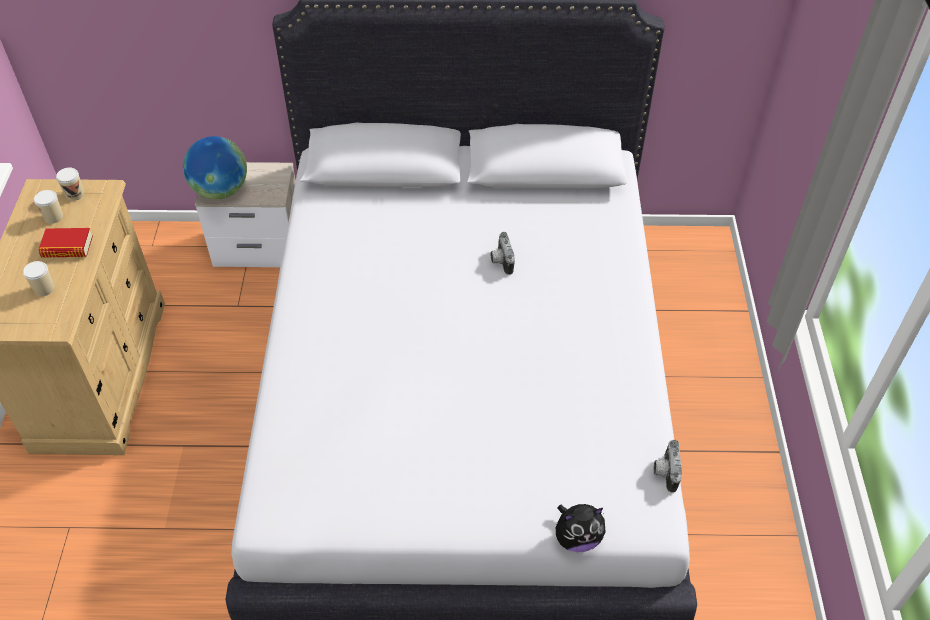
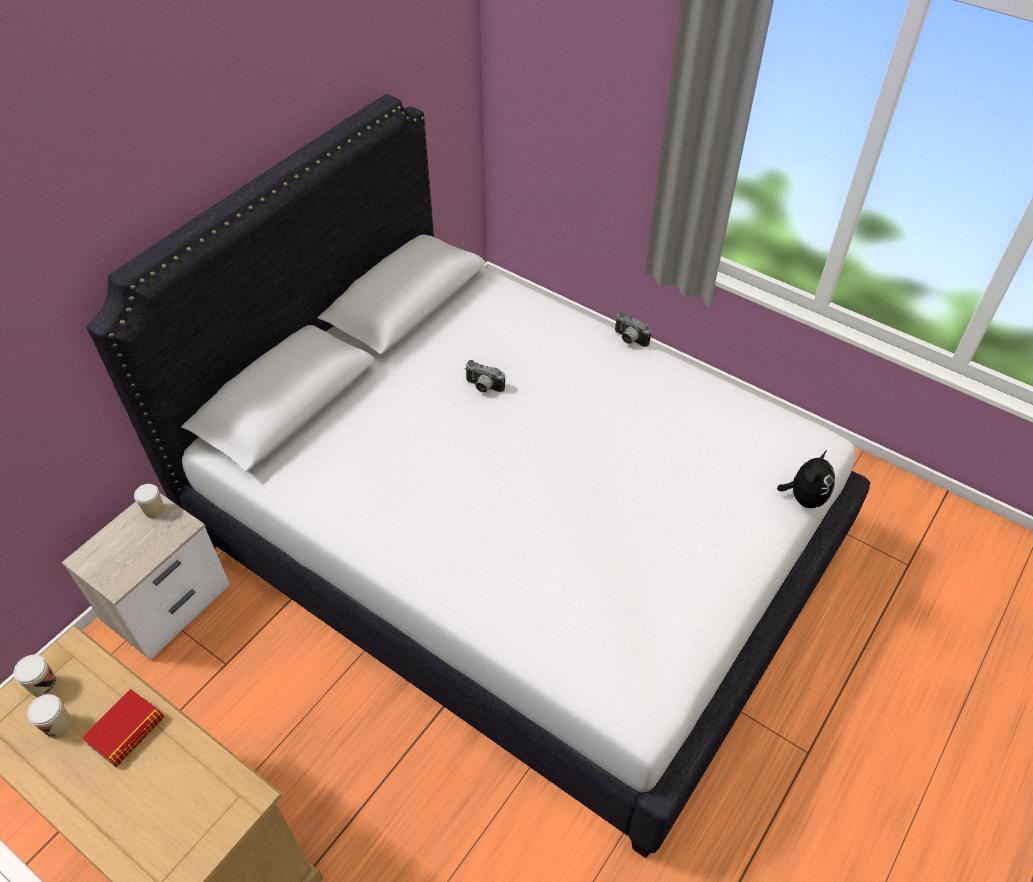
camera: 55 degrees left, 0 degrees up
(44, 289) = (171, 785): cup -> cup (154, 510)
(220, 190) = (121, 569): globe -> none
(664, 472) = (779, 411): camera -> camera (629, 340)

